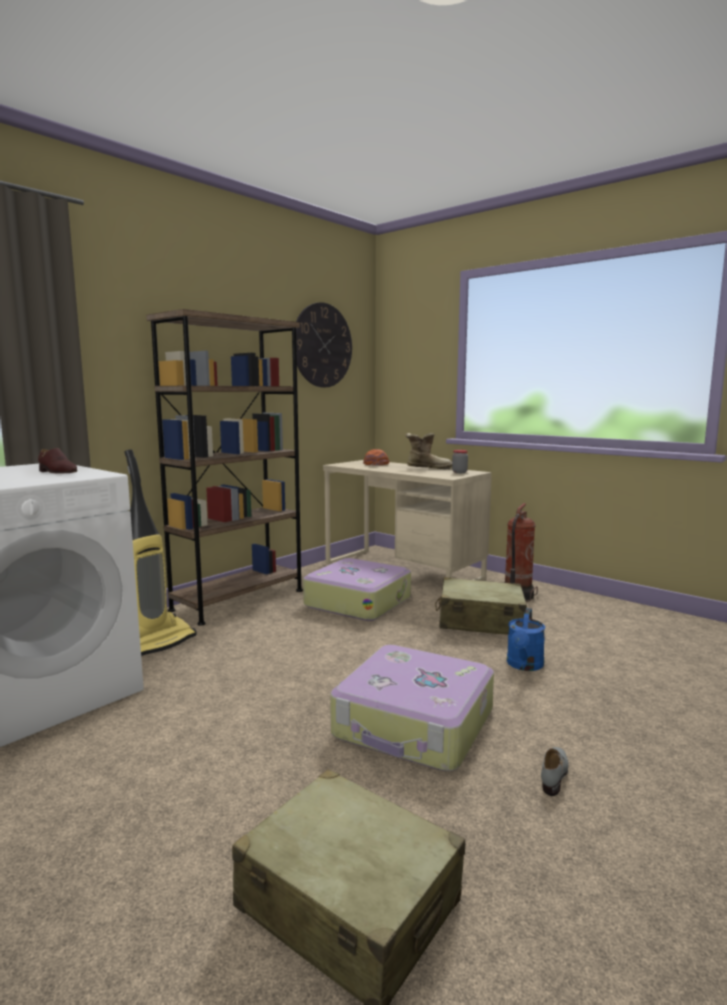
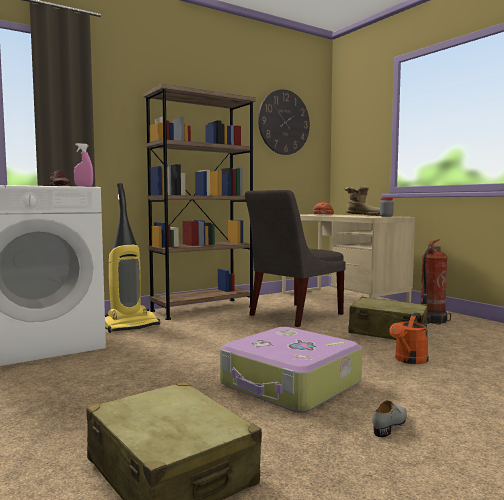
camera: 15 degrees right, 5 degrees down
(101, 474) = (83, 186): none -> pink spray bottle
(358, 601) = (293, 315): suitcase -> grey chair
(524, 666) = (409, 360): blue watering can -> orange watering can

